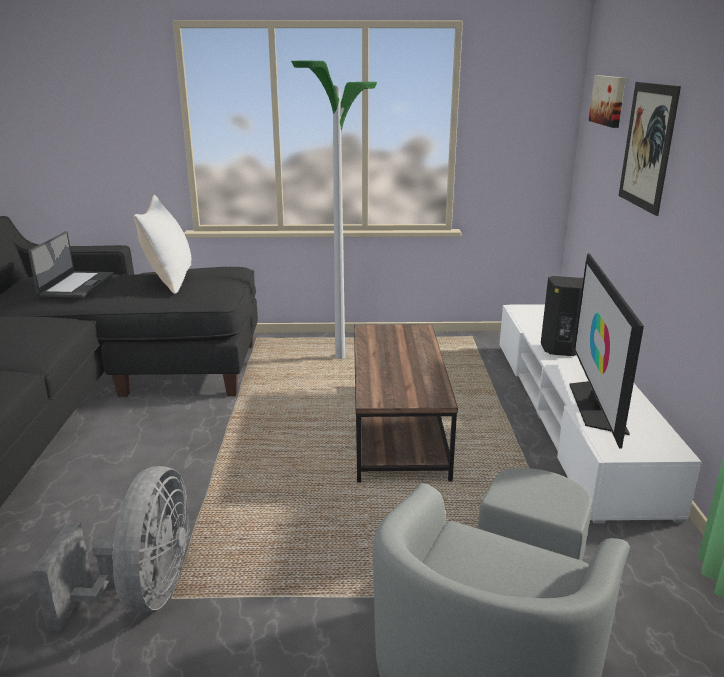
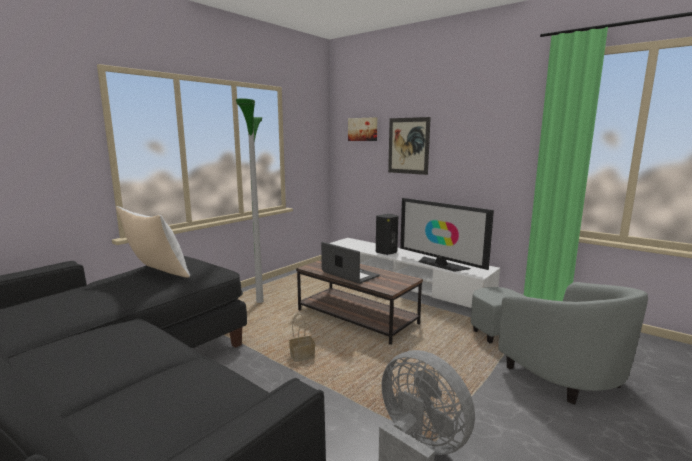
camera: 50 degrees left, 10 degrees down
(76, 285) = (77, 299): laptop -> laptop (349, 274)
(253, 438) = (301, 357): none -> basket

